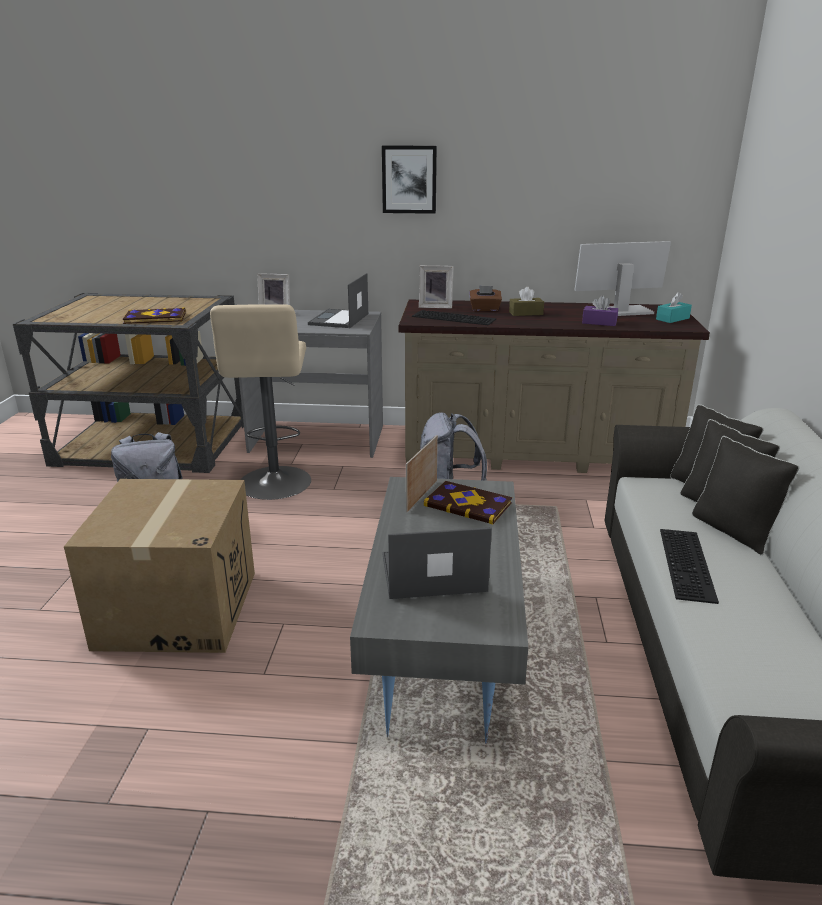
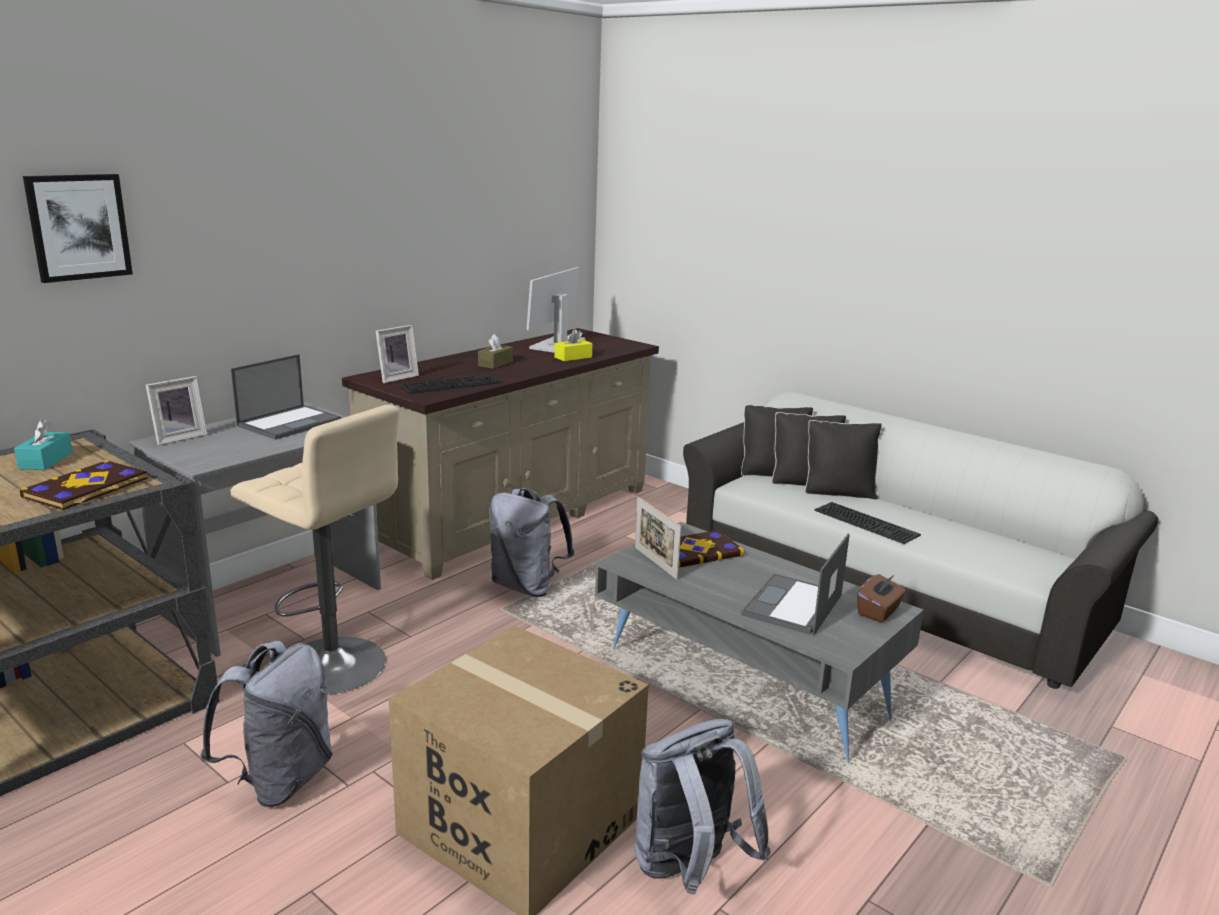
camera: 55 degrees left, 5 degrees down
(179, 698) = (689, 871): none -> grey backpack
(339, 319) = (290, 423): laptop -> laptop turned 105 degrees counterclockwise
(409, 179) = (325, 226): picture -> picture (78, 227)
(485, 309) = (450, 369): brown tissue box -> brown tissue box (879, 612)
(599, 322) = (573, 357): purple tissue box -> yellow tissue box
(672, 319) = (608, 341): turquoise tissue box -> turquoise tissue box (46, 461)

